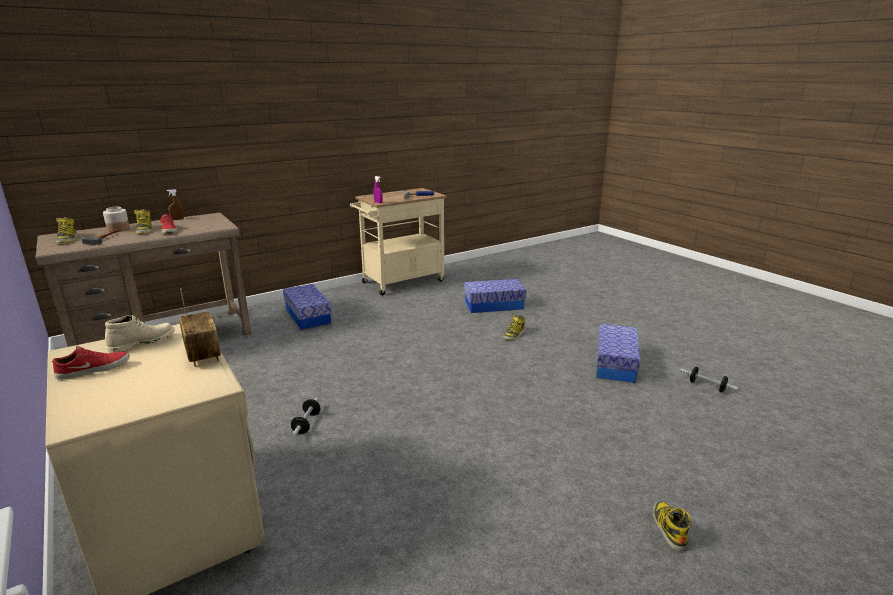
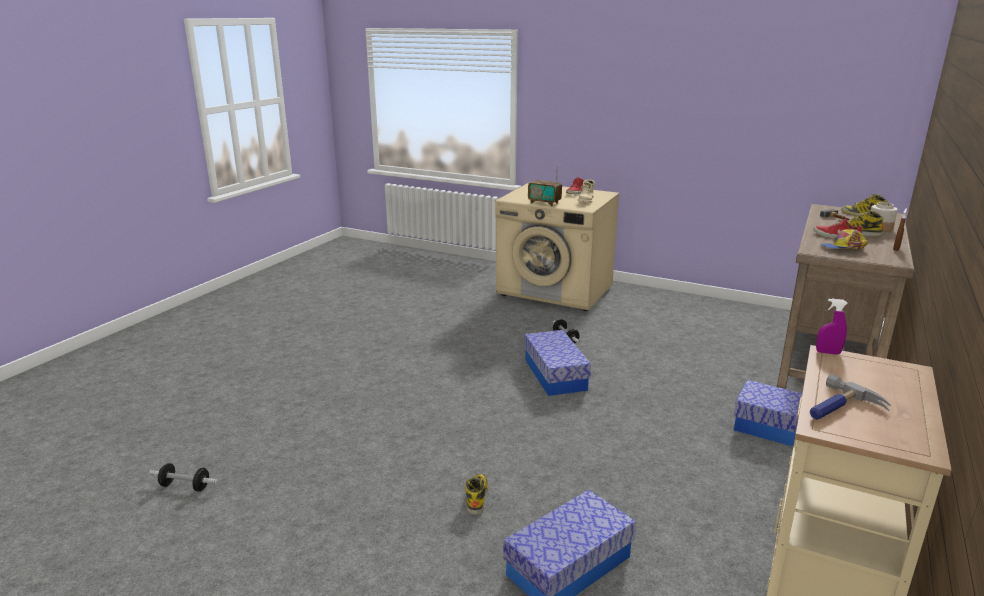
camera: 150 degrees right, 0 degrees up
(201, 224) = (843, 248): none -> cap
(615, 363) = (310, 487): storage box -> storage box (555, 375)
(668, 527) = (272, 353): boot -> none

